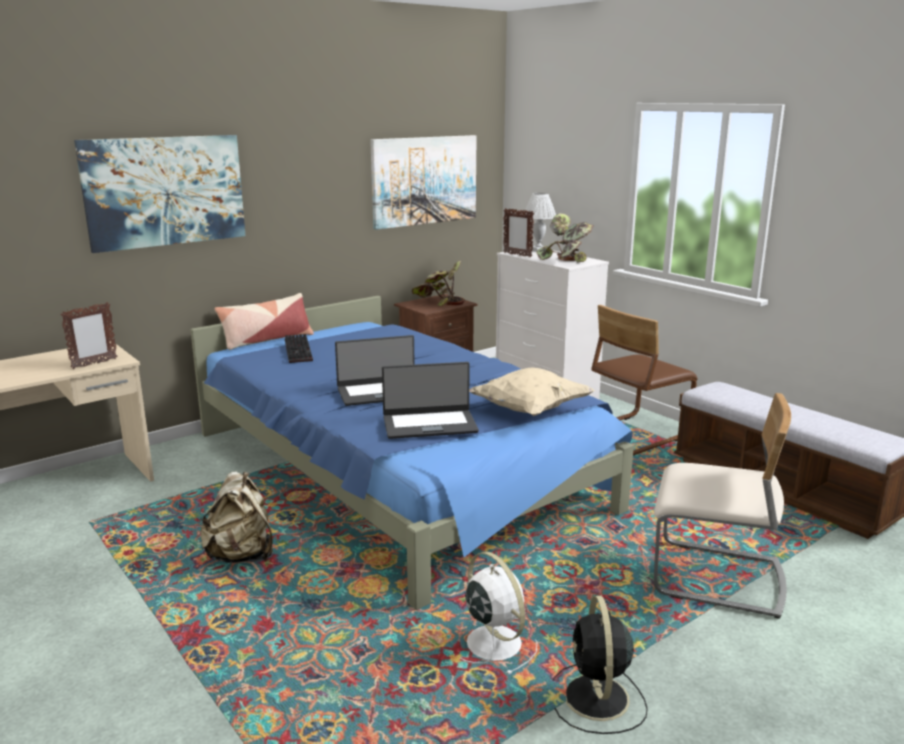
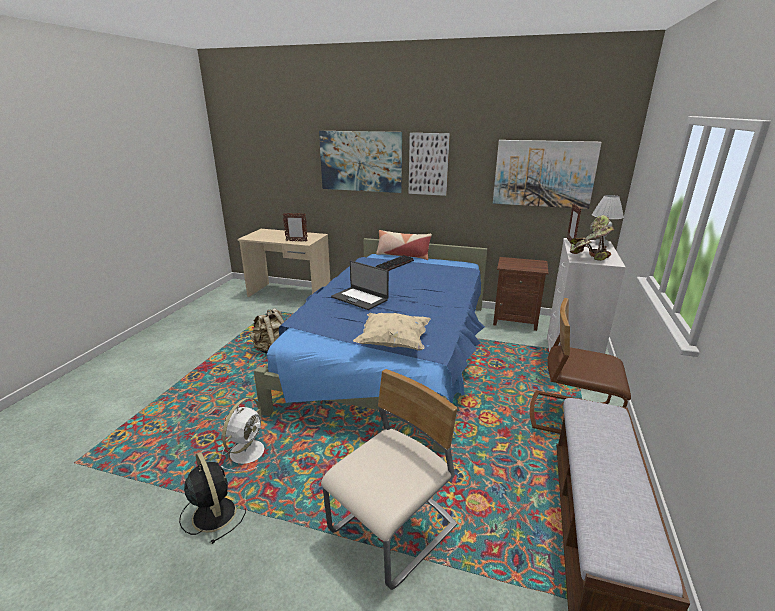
camera: 55 degrees right, 5 degrees up
(280, 184) = (428, 164): none -> picture
(429, 424) = (331, 323): laptop -> none
(439, 302) = (526, 264): potted plant -> none
(596, 699) = (214, 512): black fan -> black fan turned 90 degrees clockwise
(717, 579) = (394, 531): beige chair -> beige chair turned 120 degrees counterclockwise

